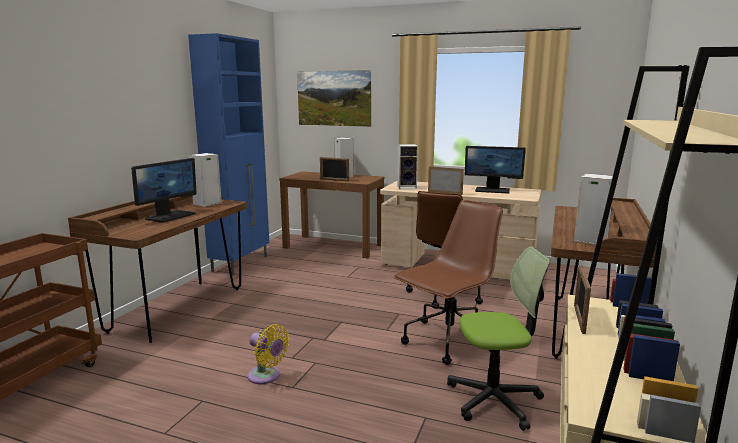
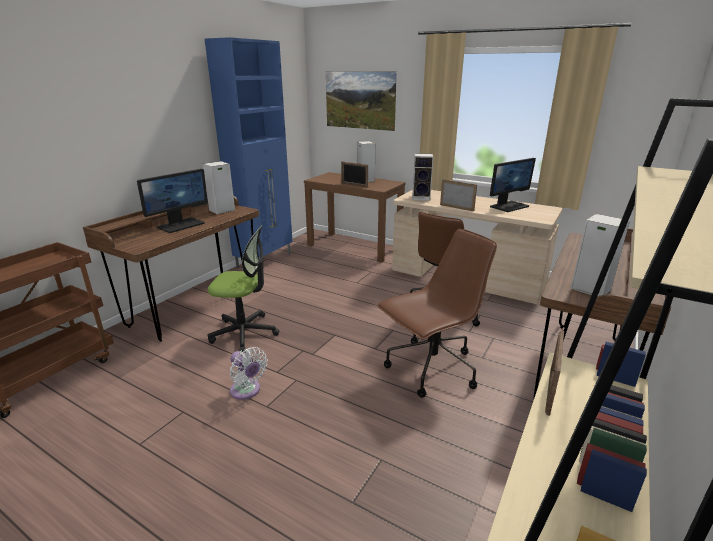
camera: 10 degrees right, 10 degrees up
(266, 376) = (247, 391): yellow fan -> white fan
(492, 190) = (509, 206): monitor -> monitor turned 60 degrees counterclockwise
(494, 400) = (457, 447): office chair -> office chair (244, 333)

